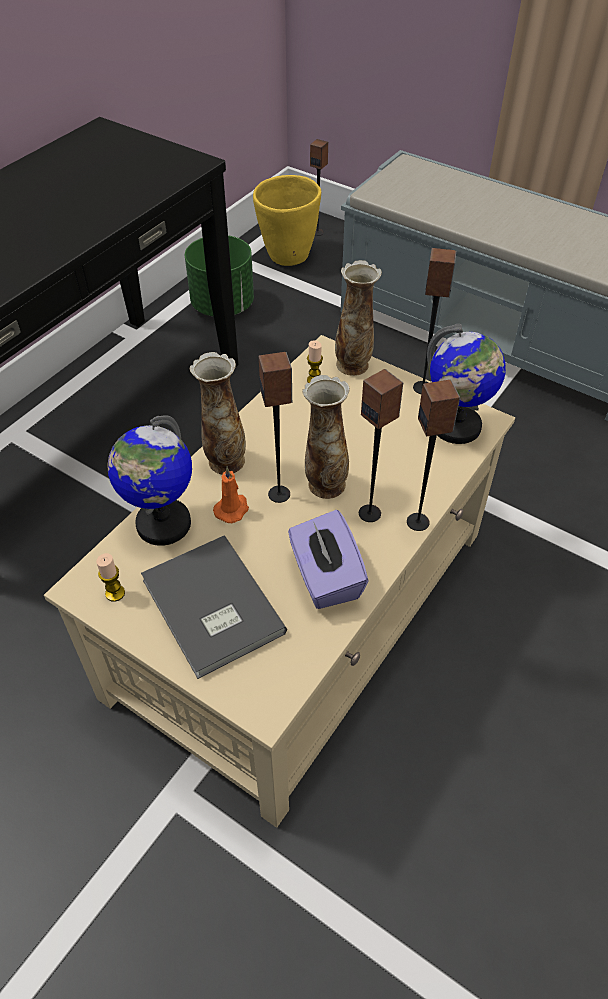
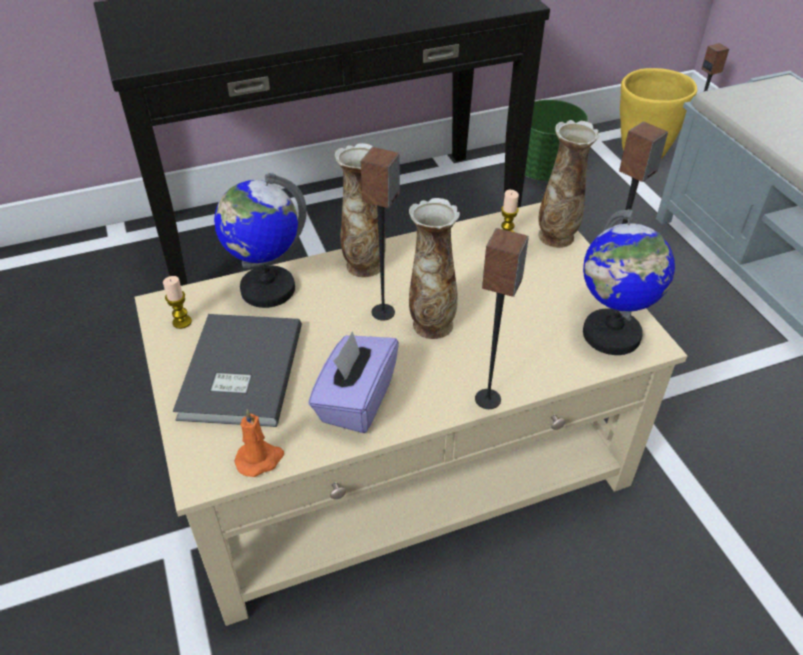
camera: 35 degrees right, 5 degrees down
(232, 509) = (332, 305): orange candle -> orange candle (260, 459)
(370, 513) = (449, 368): speaker -> none

